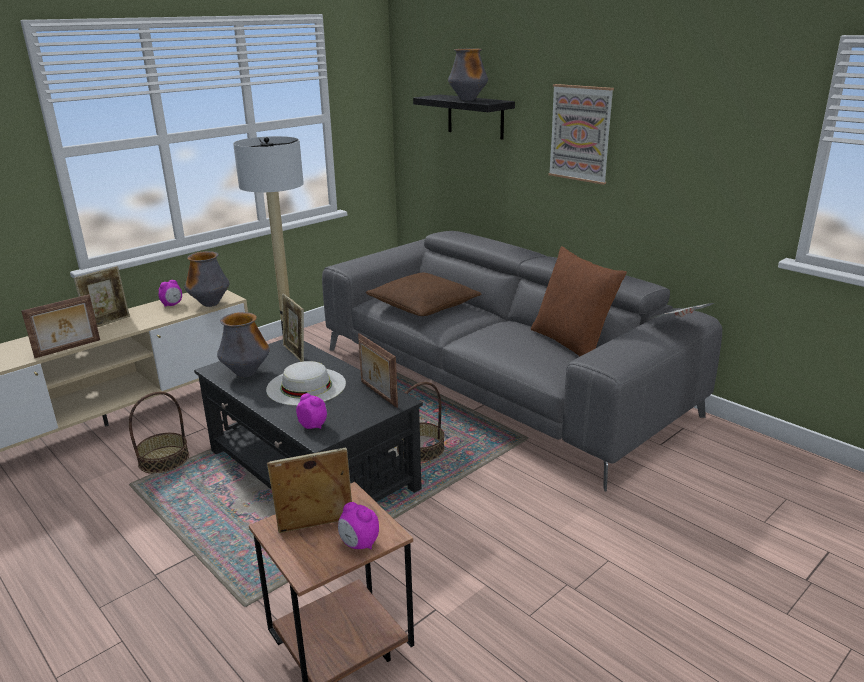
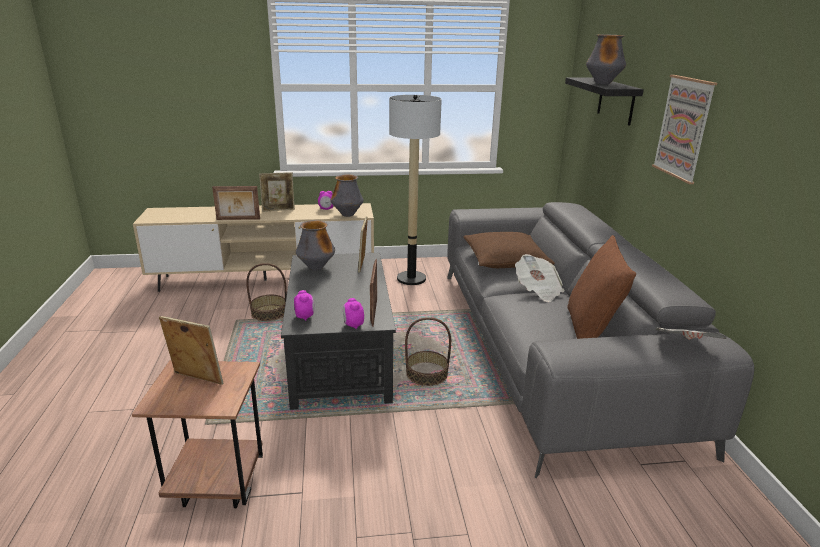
camera: 35 degrees right, 0 degrees up
(306, 386) = (338, 289): white hat -> none
(359, 544) = (201, 403): alarm clock -> alarm clock (353, 325)
(488, 323) = (538, 290): none -> newspaper

